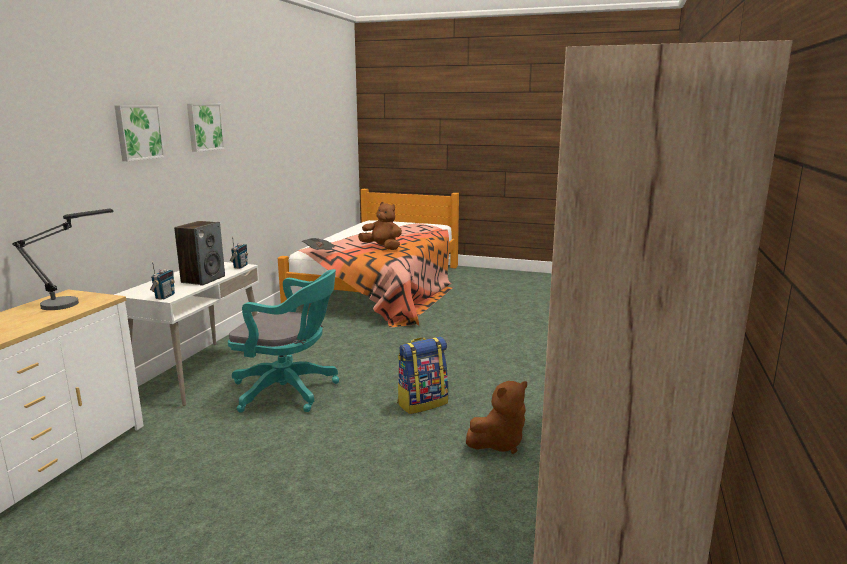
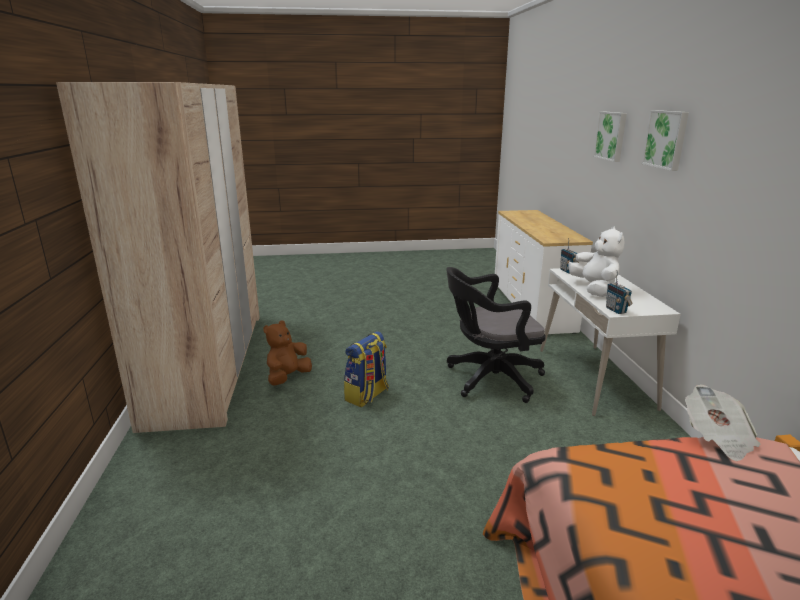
camera: 155 degrees right, 5 degrees up
(71, 302) = (557, 236): table lamp -> none
(203, 279) = (594, 289): speaker -> white plush toy
(204, 127) = (743, 148): picture -> picture (611, 136)
(289, 391) = (489, 379): turquoise office chair -> black office chair
(382, 248) = (671, 510): brown plush toy -> none

